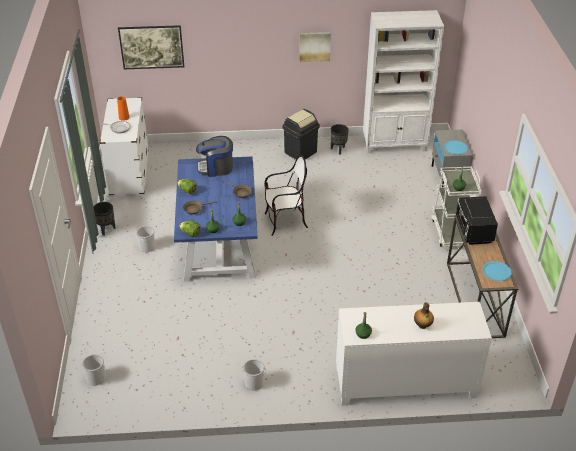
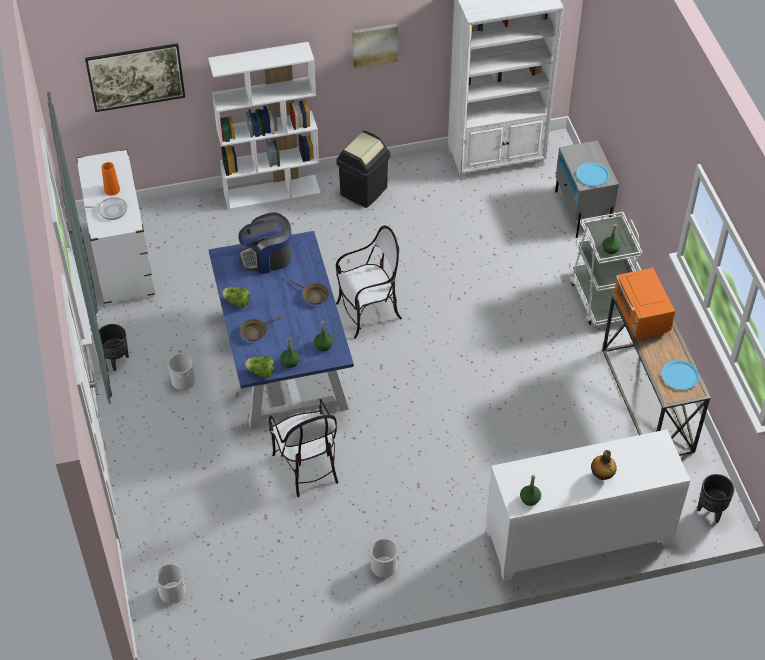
camera: 10 degrees left, 10 degrees up
(216, 310) = (306, 467): none -> chair
(239, 146) = (272, 192): none -> white bookcase
(338, 150) = (417, 180): black planter -> black planter (711, 512)
(473, 231) = (640, 317): black microwave -> orange microwave

